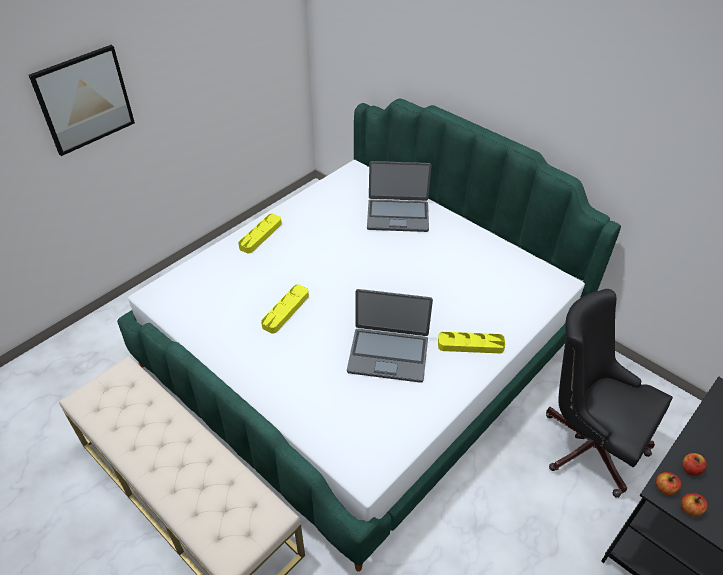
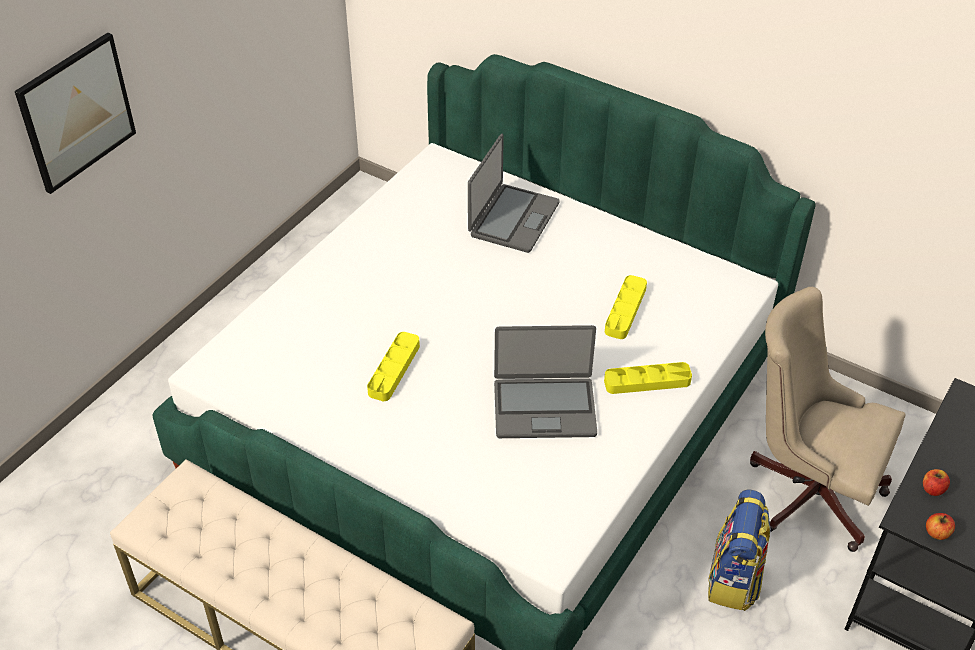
camera: 10 degrees left, 0 degrees up
(260, 235) = (329, 270): yellow tray -> yellow tray (625, 310)
(397, 215) = (513, 219): laptop -> laptop turned 60 degrees counterclockwise
(519, 505) = (734, 580): none -> backpack
(586, 441) = (806, 490): black office chair -> beige office chair
(665, 488) = (906, 514): apple -> none

